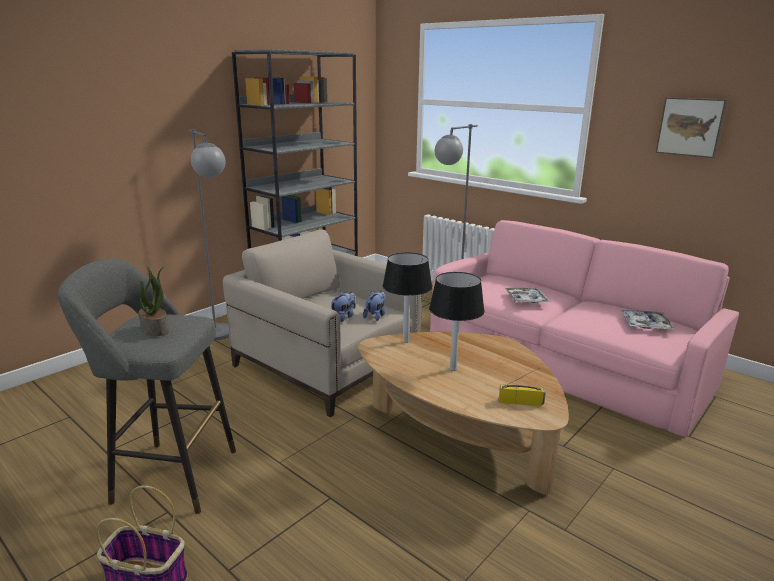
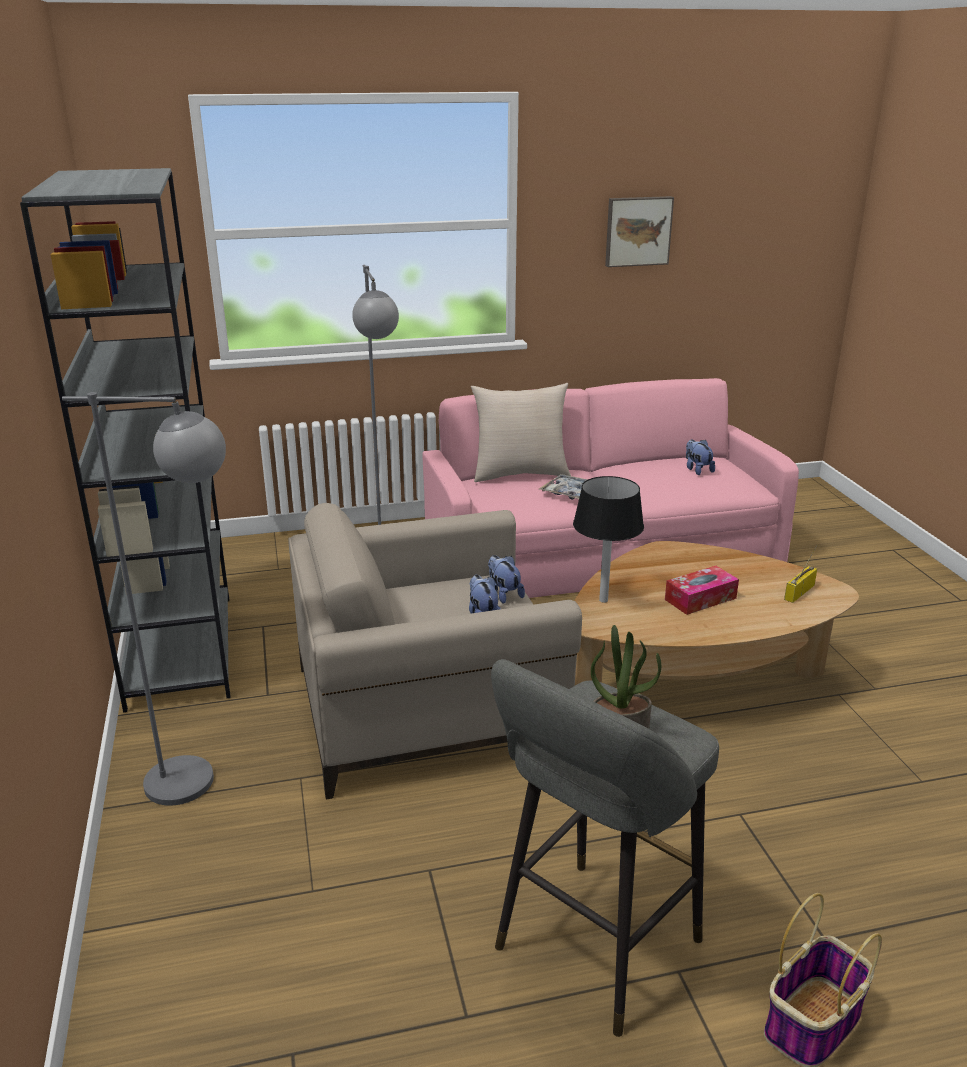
camera: 55 degrees left, 5 degrees up
(452, 369) = (700, 599): black table lamp -> tissue box
(526, 282) = (520, 474): none -> beige pillow
(645, 324) = (697, 470): tray -> plush toy

